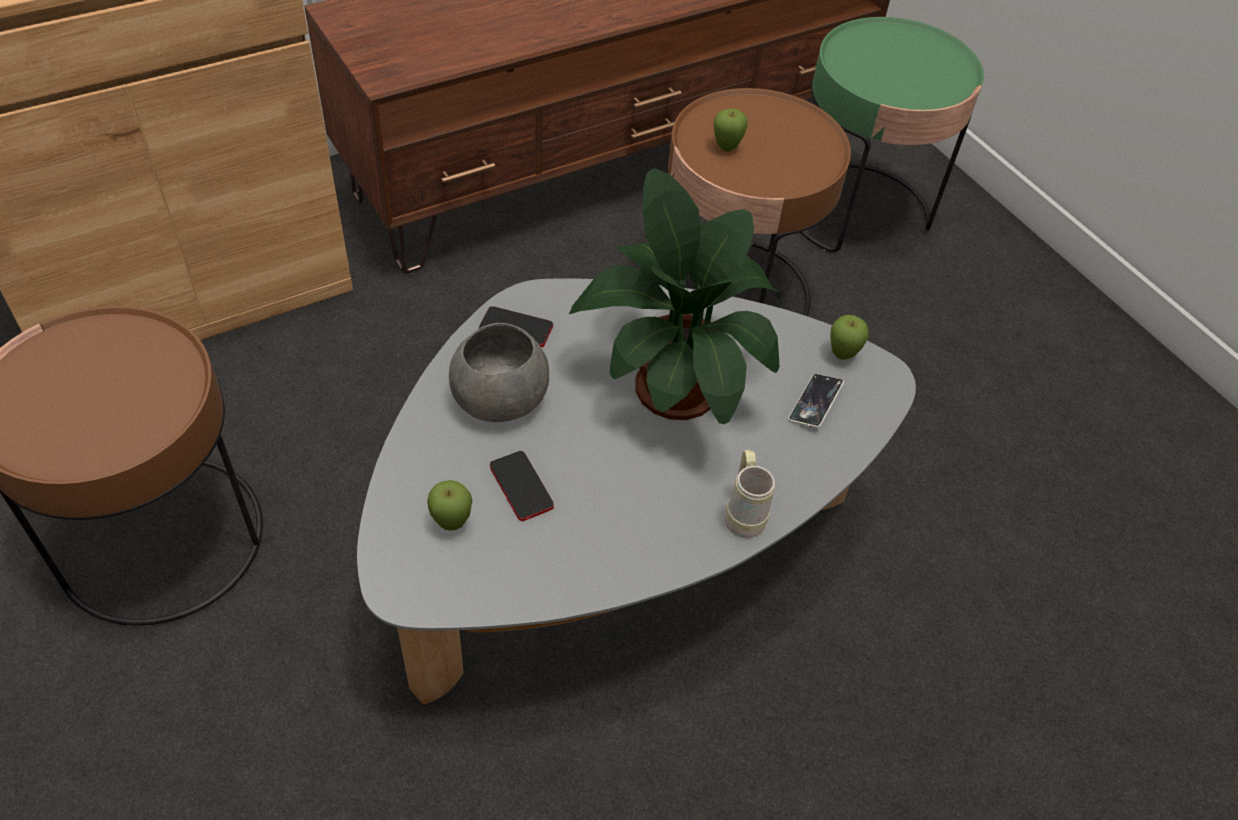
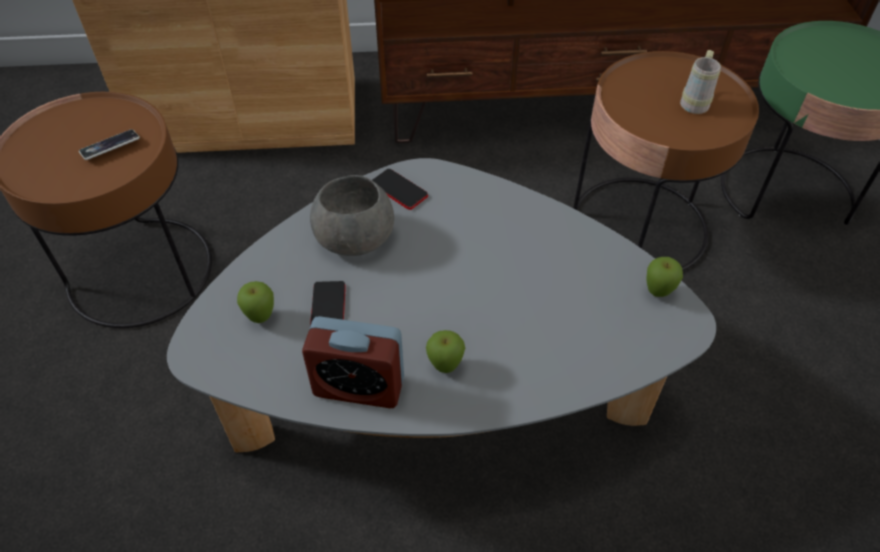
camera: 30 degrees right, 0 degrees up
(608, 557) = (359, 386): none -> alarm clock
(674, 381) = (497, 268): potted plant -> none
(726, 148) = (643, 96): apple -> apple (445, 367)
(743, 513) = (490, 393): beige mug -> beige mug (695, 101)
(815, 403) = (608, 325): phone -> phone (110, 147)

